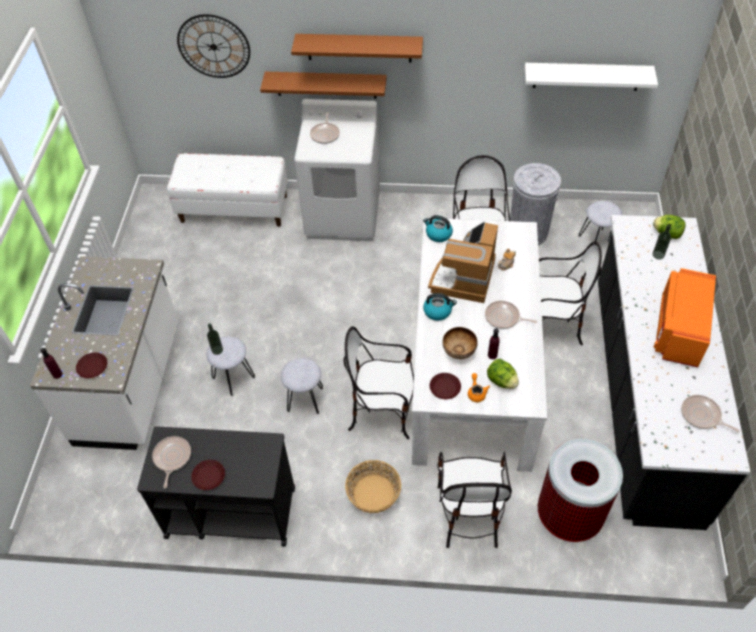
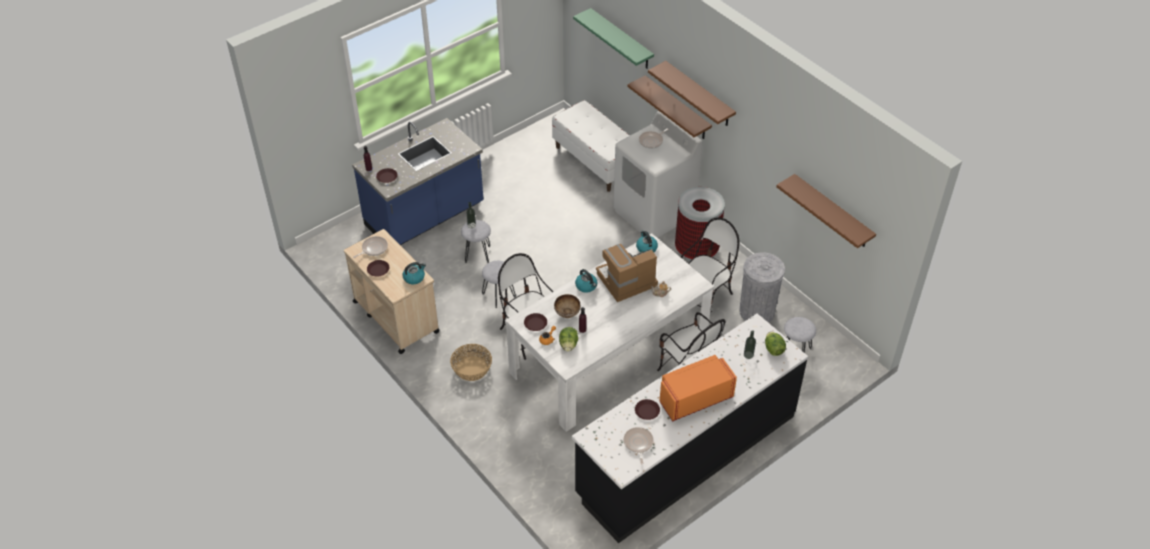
camera: 45 degrees right, 5 degrees down
(131, 384) = (425, 216): white counter -> blue counter
(213, 46) = (621, 39): wall clock -> green shelf
(230, 512) = (395, 316): black cart -> beige cart
(260, 449) = (414, 277): none -> kettle
(469, 514) = (505, 420): chair -> none
(504, 318) = (616, 318): frying pan -> none
(569, 515) = (555, 468): trash can -> trash can (696, 250)
(586, 76) = (832, 212): white shelf -> brown shelf
(664, 378) = (646, 411): none -> brown plate

